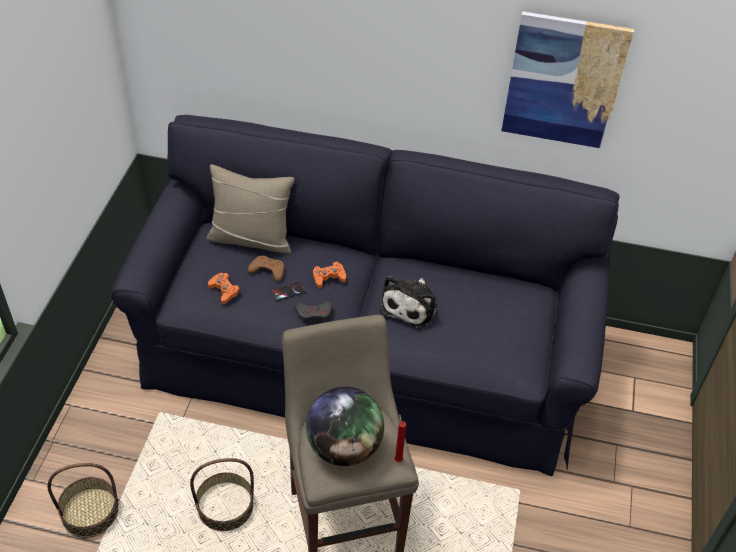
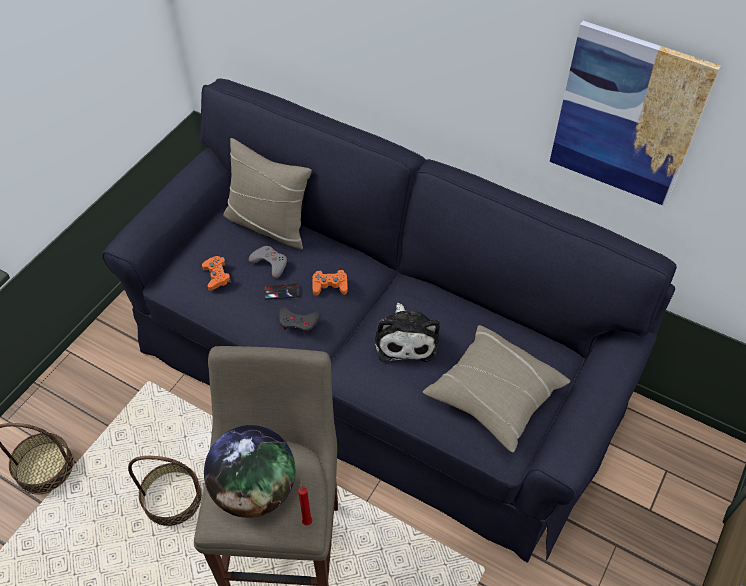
camera: 20 degrees right, 5 degrees up
(267, 270) = (270, 263): brown game controller -> grey game controller
(411, 306) = (406, 338): plush toy -> plush toy turned 45 degrees counterclockwise
(501, 334) = (494, 396): none -> beige pillow

